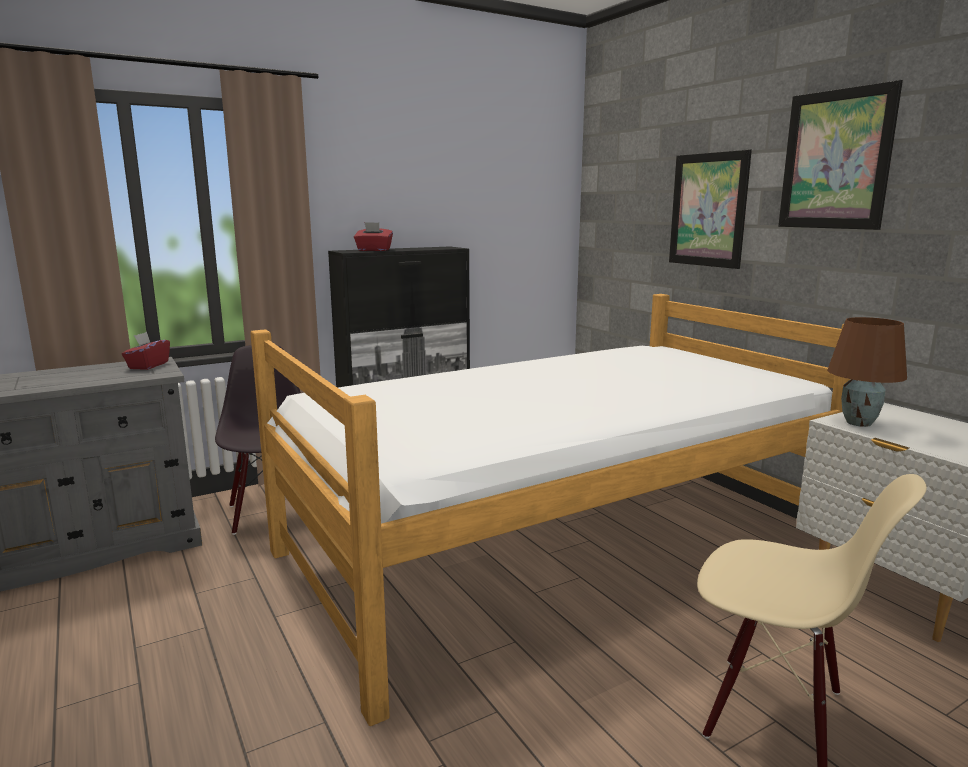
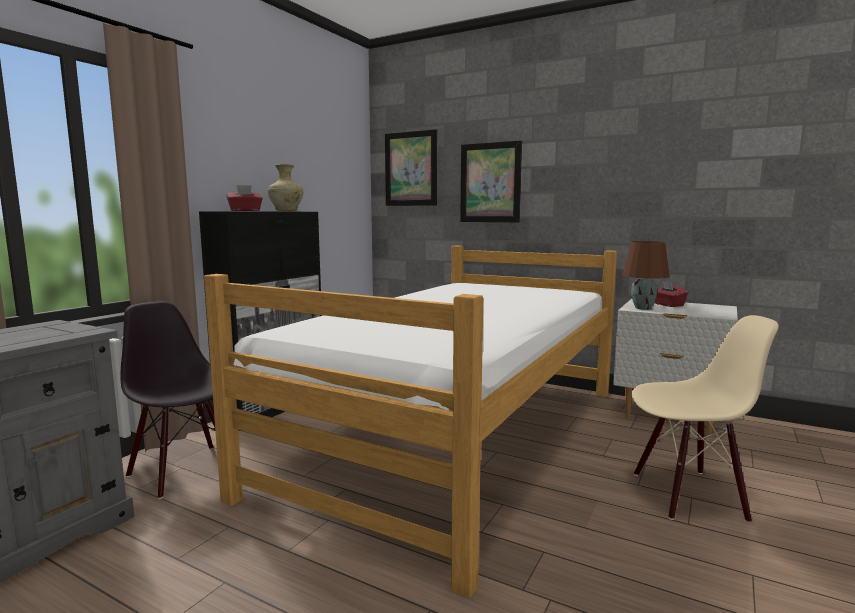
camera: 30 degrees left, 5 degrees down
(148, 365) = (50, 328): red tissue box -> red tissue box (667, 305)
(432, 247) = (286, 211): none -> beige vase
(836, 160) = (584, 147): picture -> picture (411, 169)

